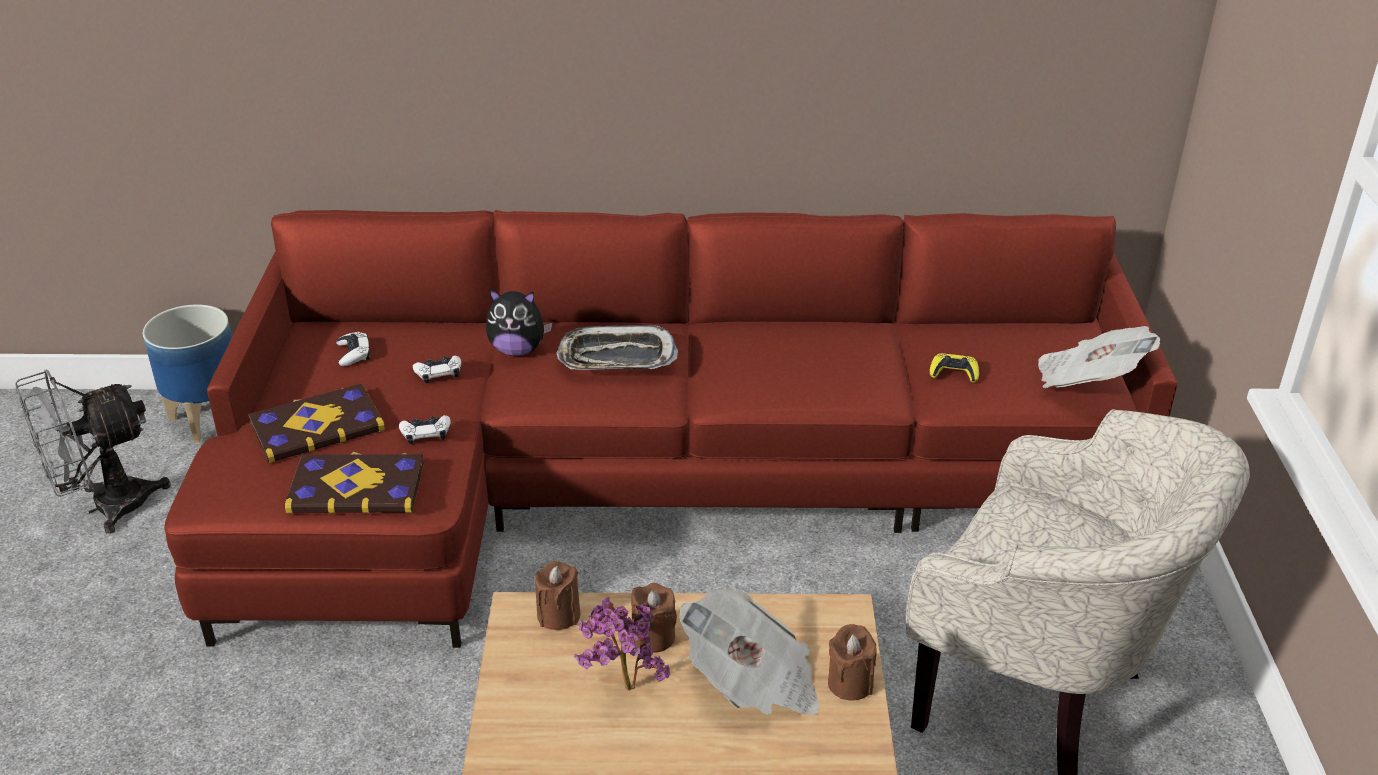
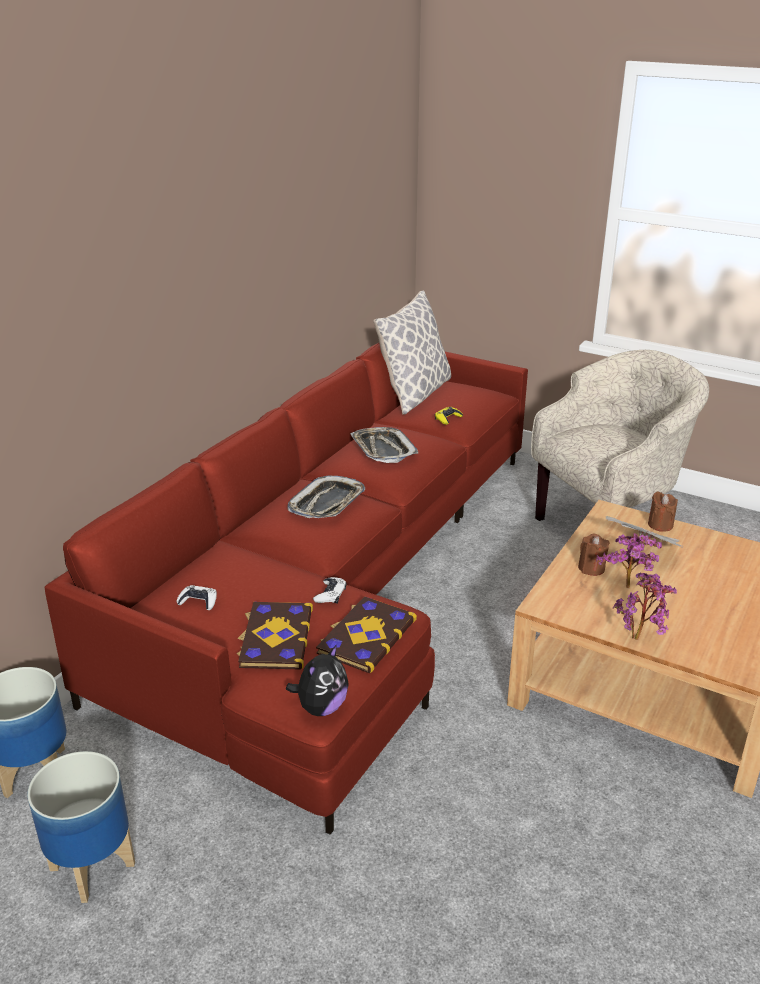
camera: 60 degrees left, 5 degrees down
(106, 507) = (93, 865): grey fan -> planter
(438, 372) = (264, 572): white game controller -> none
(499, 733) = (640, 639): none -> potted plant
(518, 350) = (275, 535): plush toy -> plush toy (321, 707)
(558, 615) = (553, 593): brown candle -> none
(792, 350) = (383, 450): none -> tray
(1006, 322) = (414, 394): none -> pillow
(1088, 381) = (487, 392): newspaper -> none

